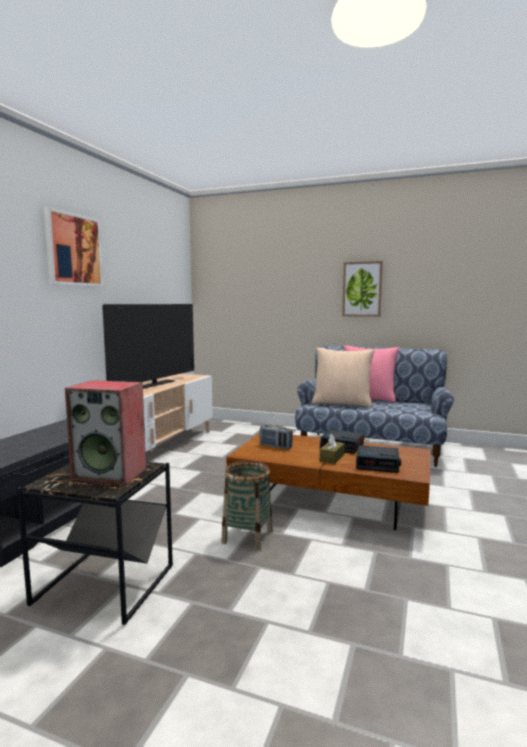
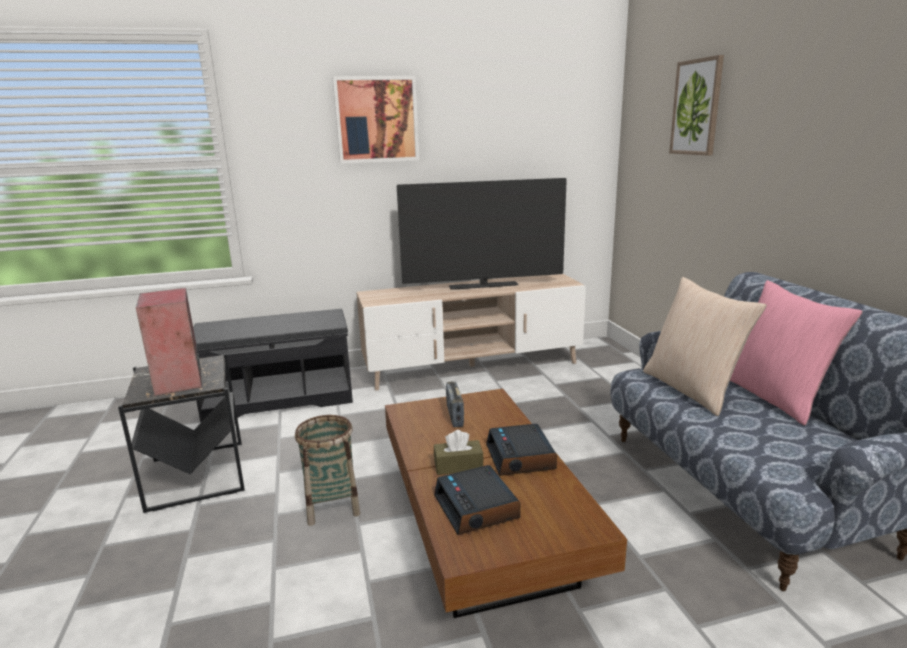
camera: 55 degrees right, 10 degrees up
(362, 289) = (841, 164): picture -> picture (696, 107)

